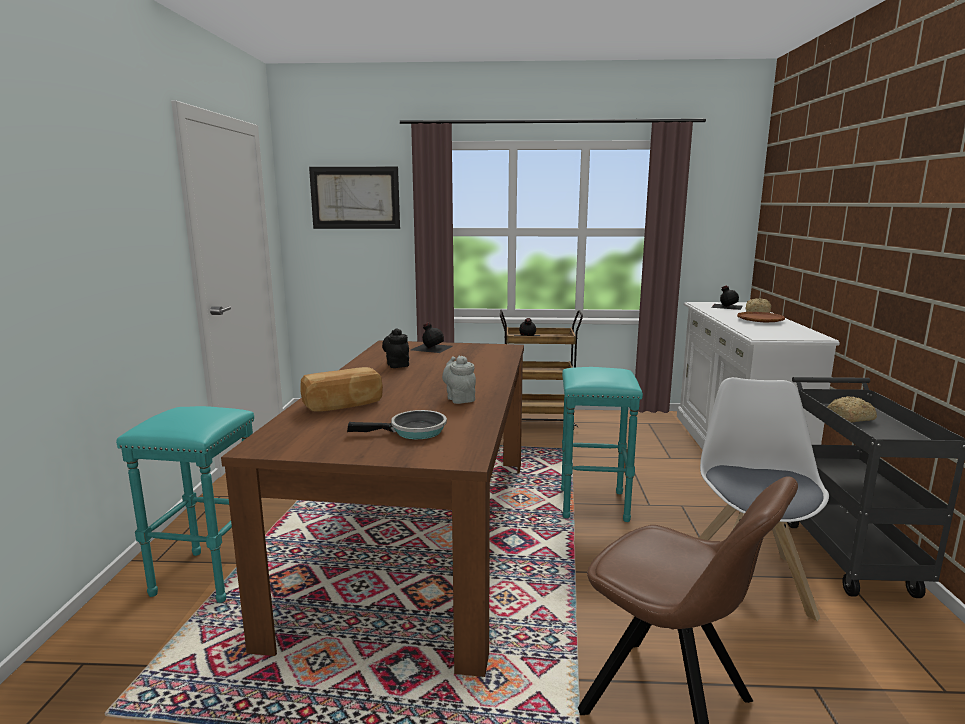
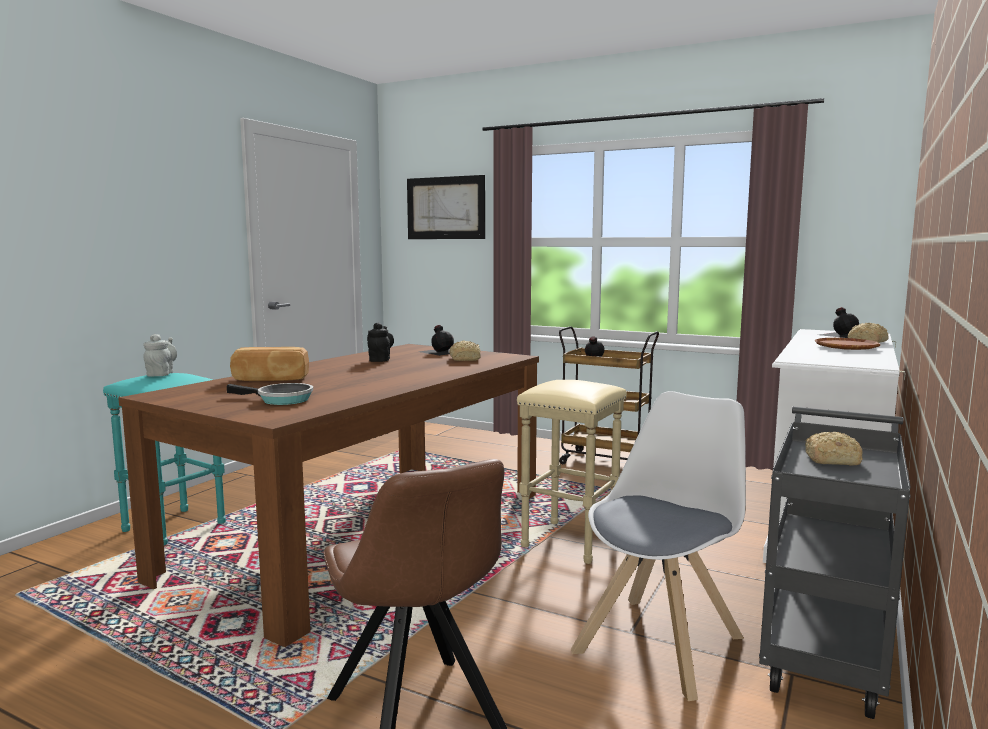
camera: 25 degrees right, 5 degrees down
(459, 398) = (373, 385): grey teapot -> grey teapot (161, 374)
(472, 355) = (465, 359): none -> bread
(595, 505) = (571, 542): turquoise stool -> beige stool

